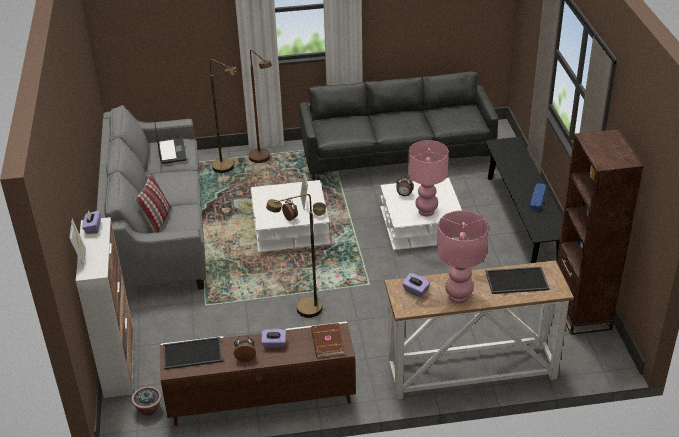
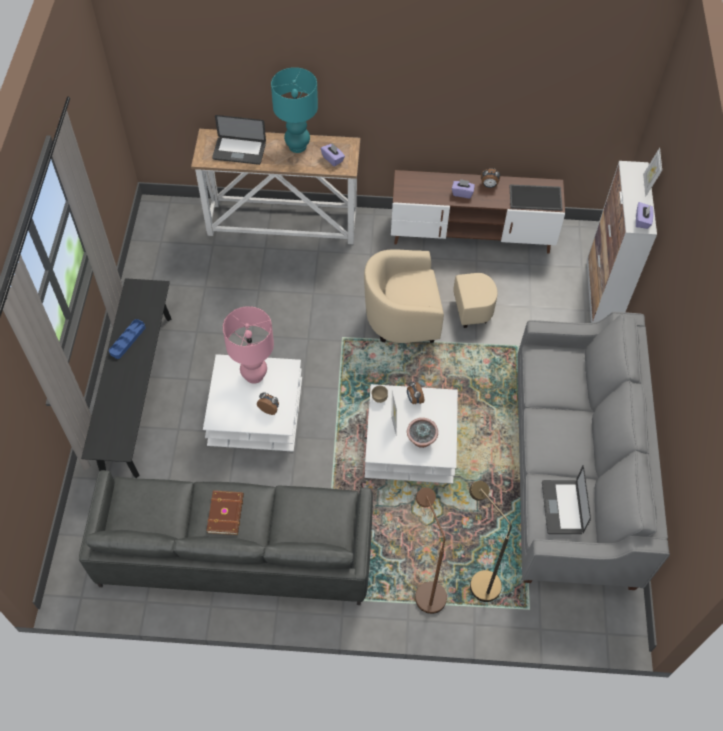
camera: 170 degrees left, 20 degrees up
(148, 409) = (571, 243): potted plant -> potted plant (421, 440)
(157, 220) = (575, 378): pillow -> none
(302, 311) = (419, 317): brown floor lamp -> beige armchair
(326, 342) = (415, 186): brown book -> brown book (226, 513)
(458, 296) = (297, 146): pink table lamp -> turquoise table lamp
(516, 281) = (239, 151): tray -> laptop
(581, 311) = (150, 262): brown bookcase -> none

